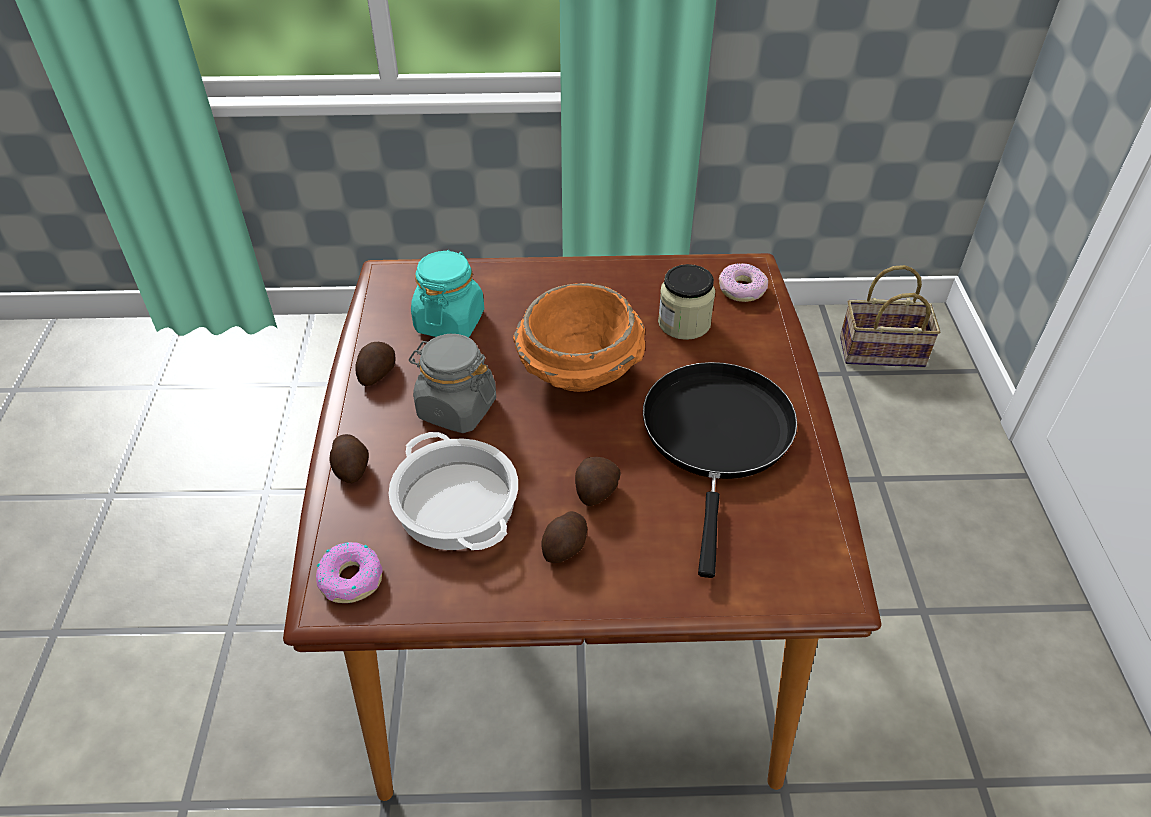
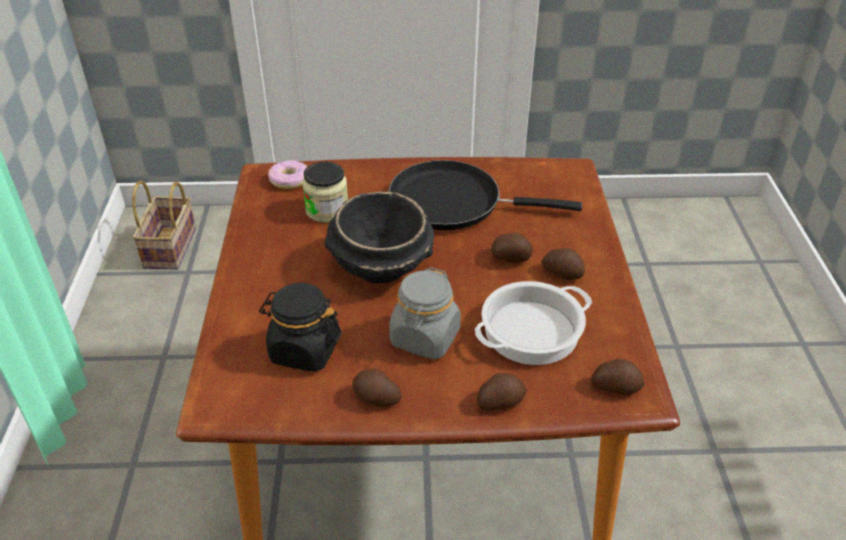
camera: 90 degrees left, 5 degrees down
(351, 578) = (615, 386): donut -> potato
(449, 321) = (304, 350): turquoise jar -> black jar
(581, 372) = (381, 265): orange bowl -> black bowl

